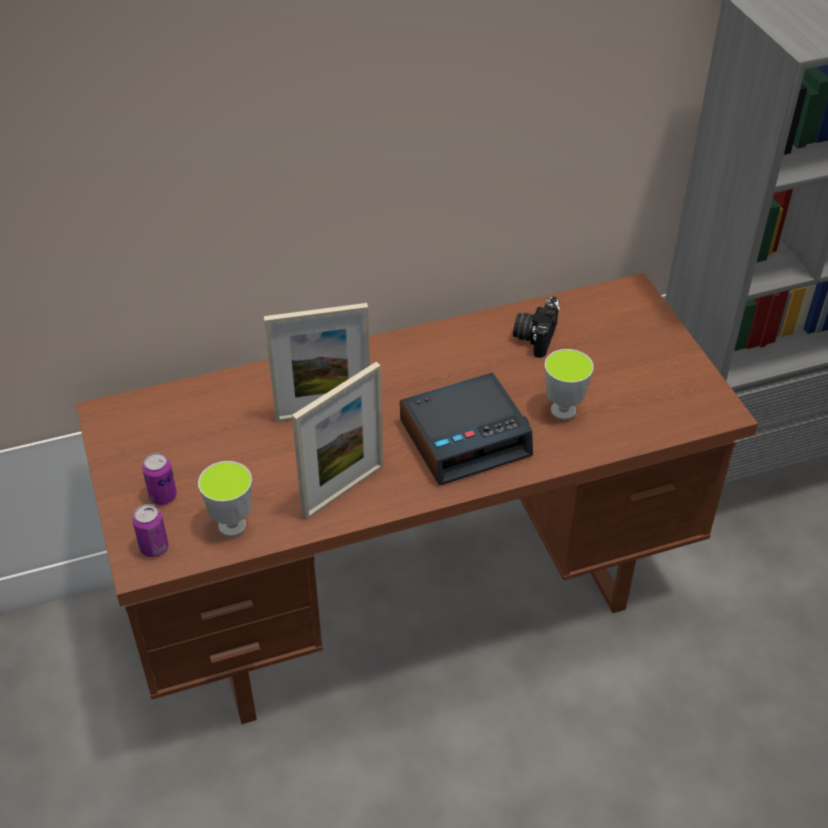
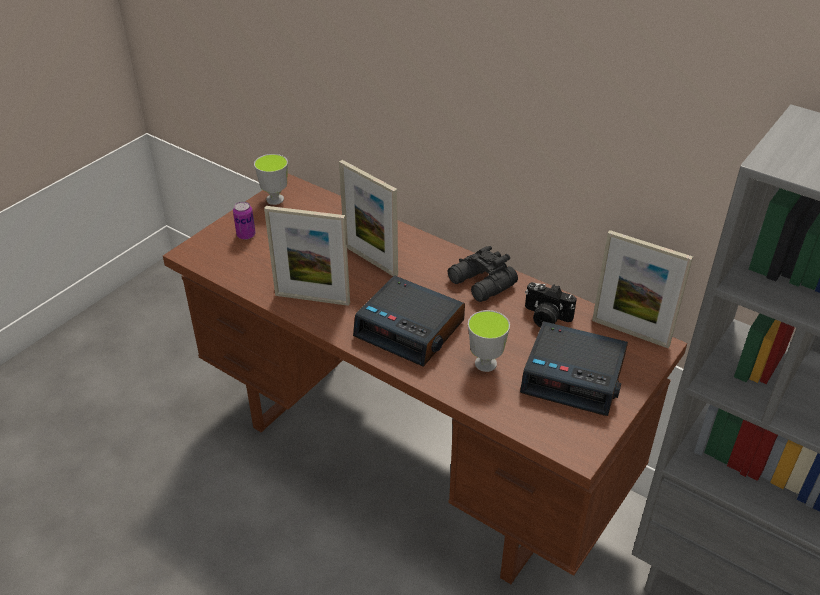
camera: 55 degrees right, 5 degrees down
(154, 548) = (205, 251): can -> none
(232, 525) = (246, 270): cup -> cup (275, 199)
(445, 352) = (481, 284): none -> black binoculars
(535, 336) = (545, 318): camera -> camera turned 135 degrees counterclockwise
(602, 297) = (630, 333): none -> picture frame
(628, 362) = (574, 376): none -> alarm clock

